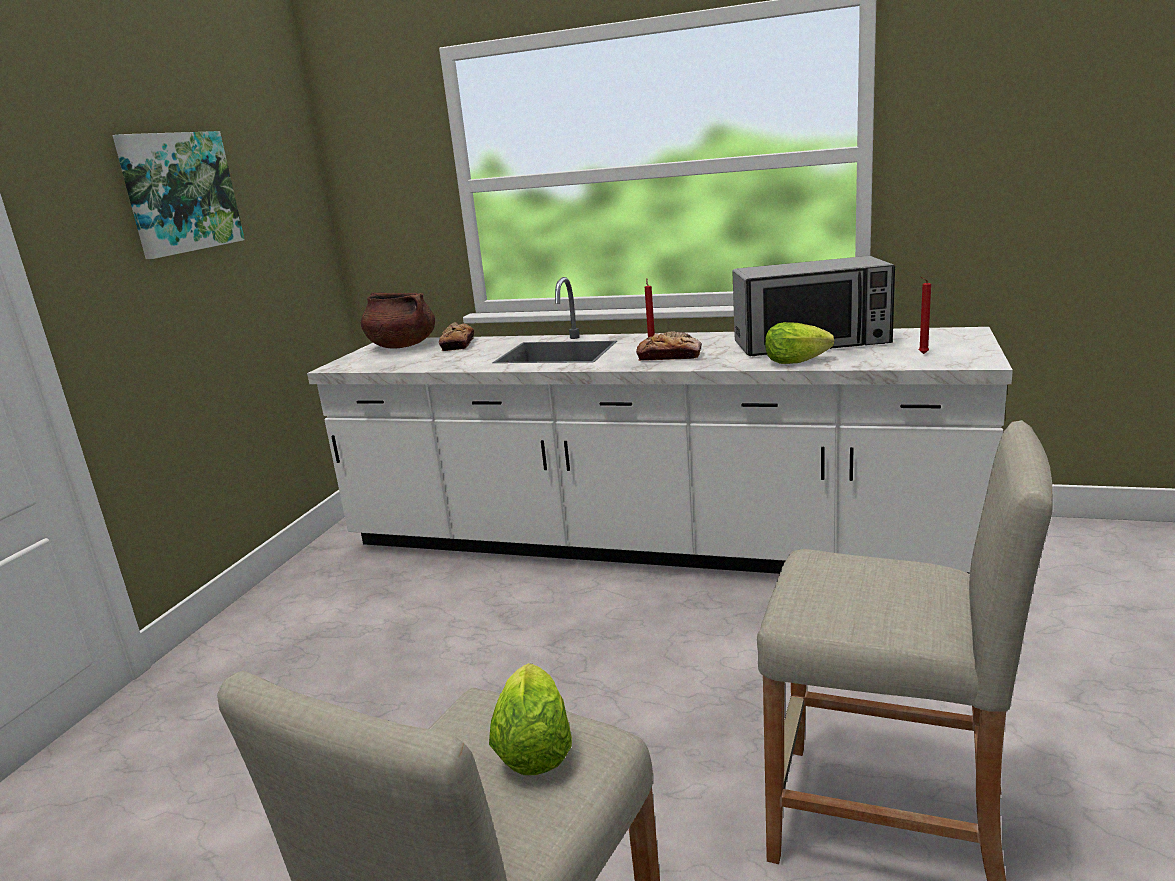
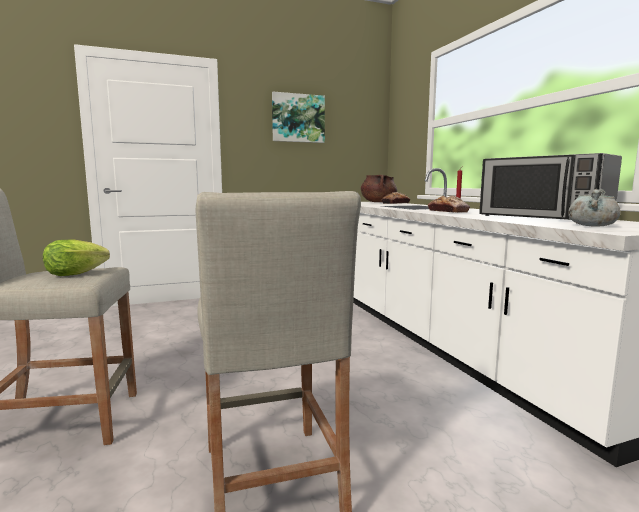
camera: 50 degrees right, 10 degrees down
(795, 362) = (494, 218): lettuce -> none
(922, 354) = (591, 226): red candle -> grey cooking pot

